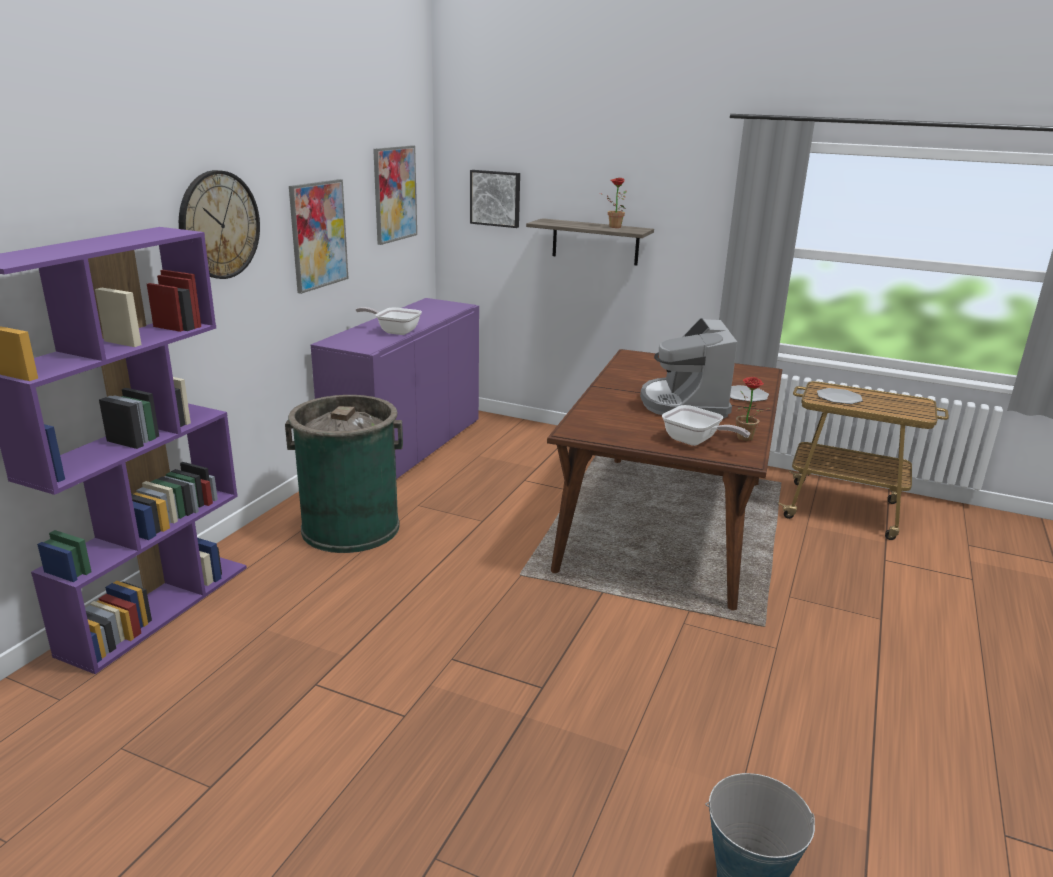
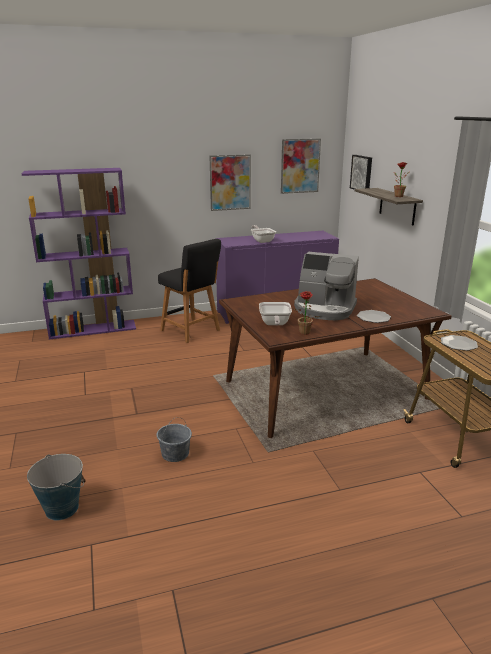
camera: 50 degrees right, 0 degrees up
(219, 225) = (159, 170): wall clock -> none
(351, 527) = (192, 331): green trash can -> black stool
(684, 403) = (324, 309): coffee machine -> coffee machine turned 120 degrees counterclockwise
(697, 699) = (175, 453): none -> grey bucket

